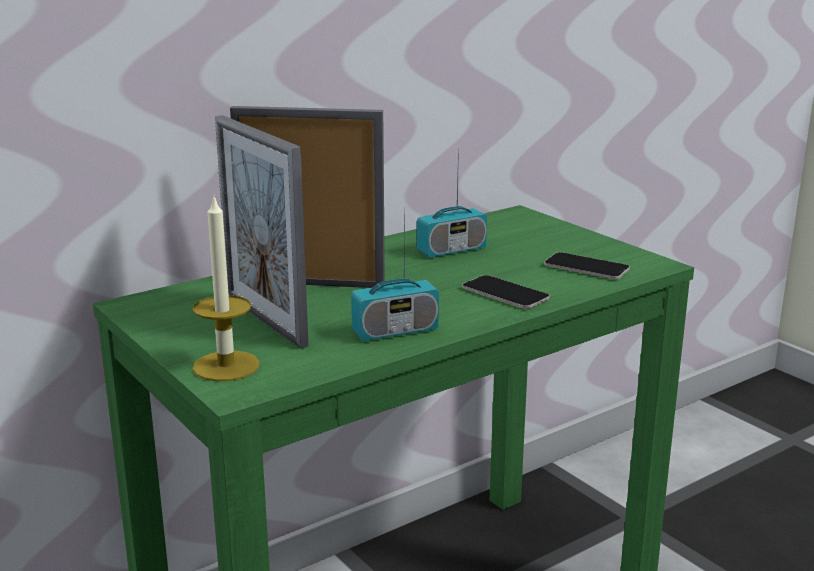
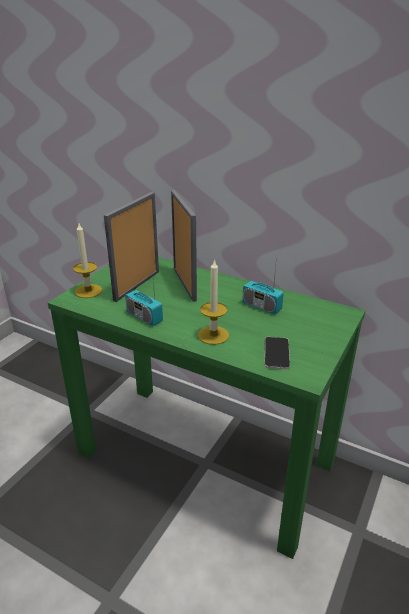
camera: 65 degrees right, 10 degrees up
(505, 293) = (213, 335): phone -> candle

